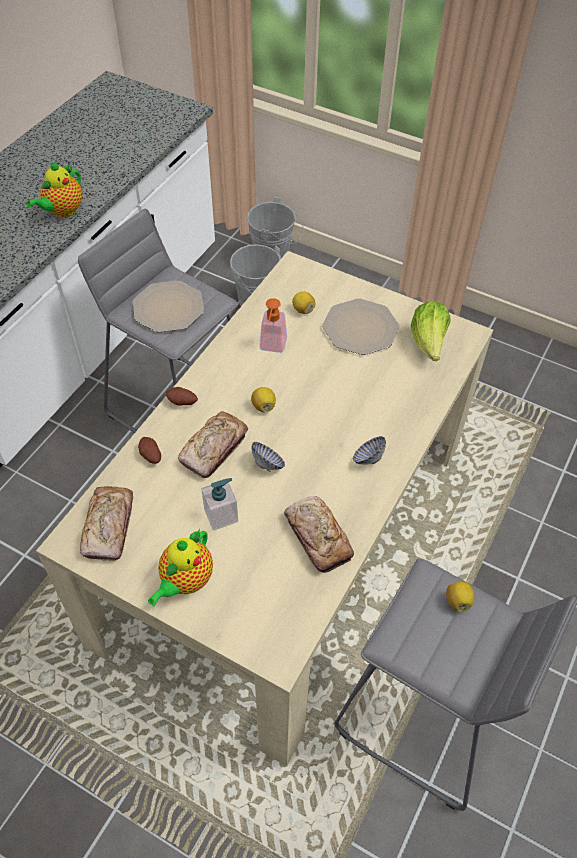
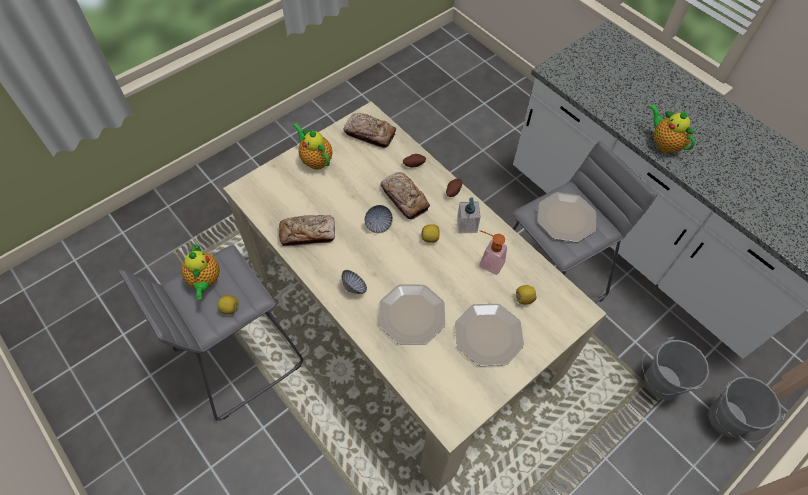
camera: 110 degrees right, 5 degrees up
(221, 515) = (350, 188): soap dispenser -> soap dispenser (467, 225)
(373, 395) = (411, 314): none -> plate
(428, 343) = (452, 383): lettuce -> none
(438, 654) = (205, 281): none -> teapot

